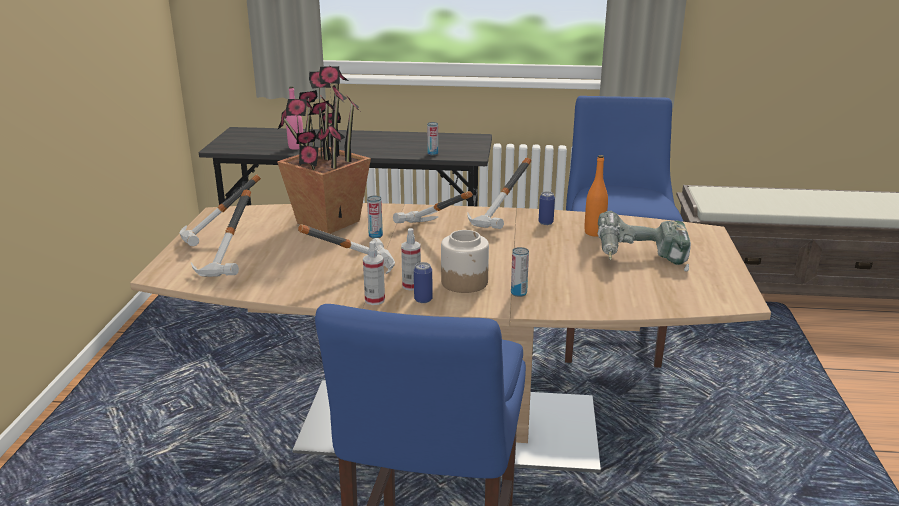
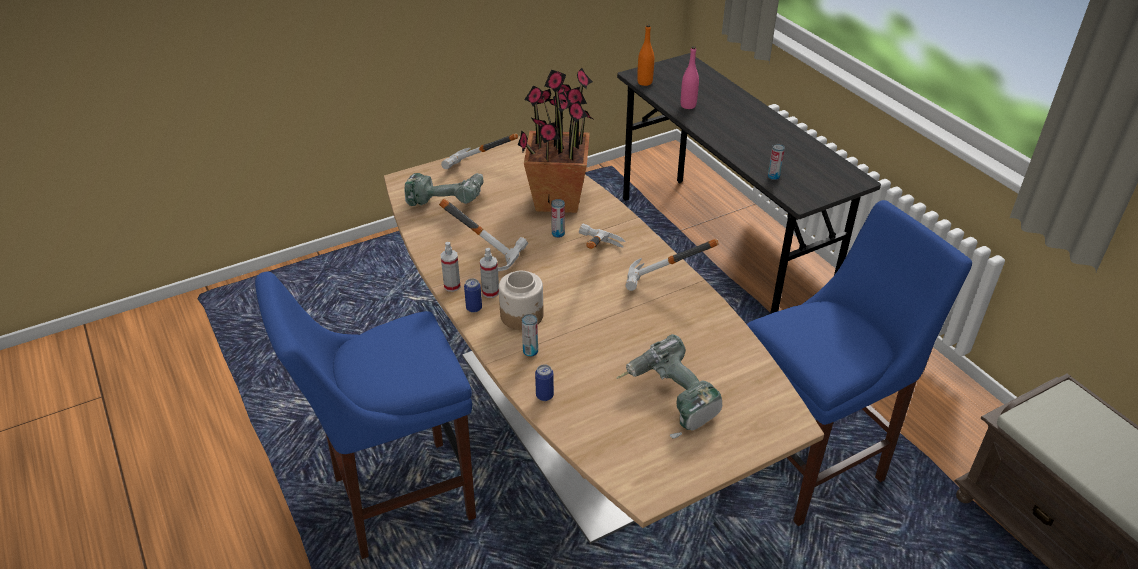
camera: 55 degrees right, 15 degrees up
(237, 264) = (447, 200): hammer -> power drill
(545, 222) = (689, 310): can -> can (544, 395)
(594, 233) = (700, 349): orange bottle -> orange bottle (644, 82)

